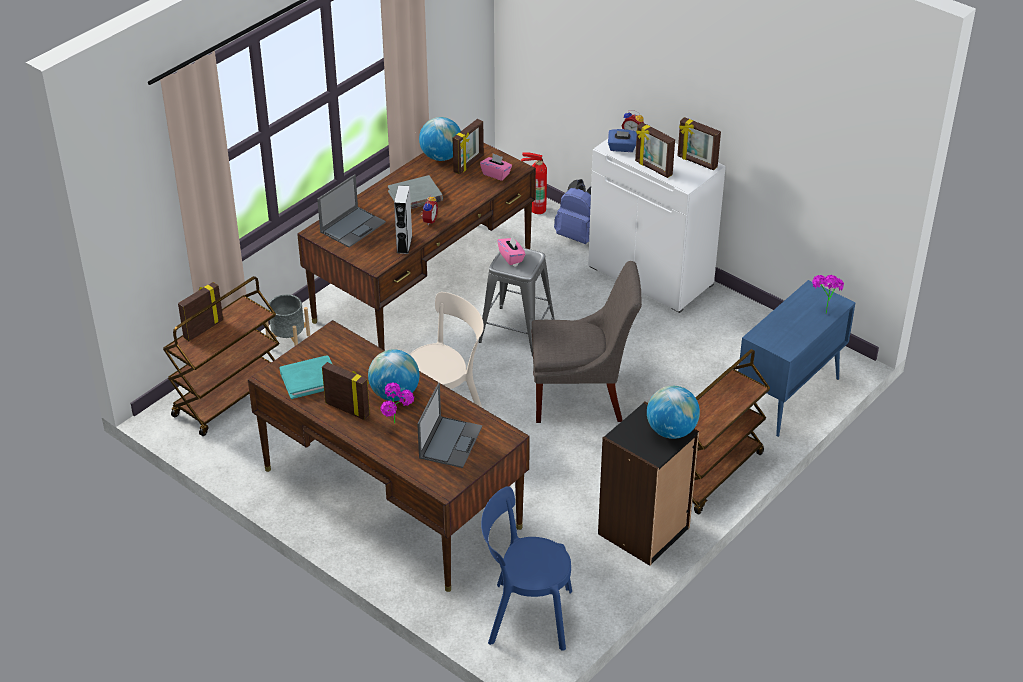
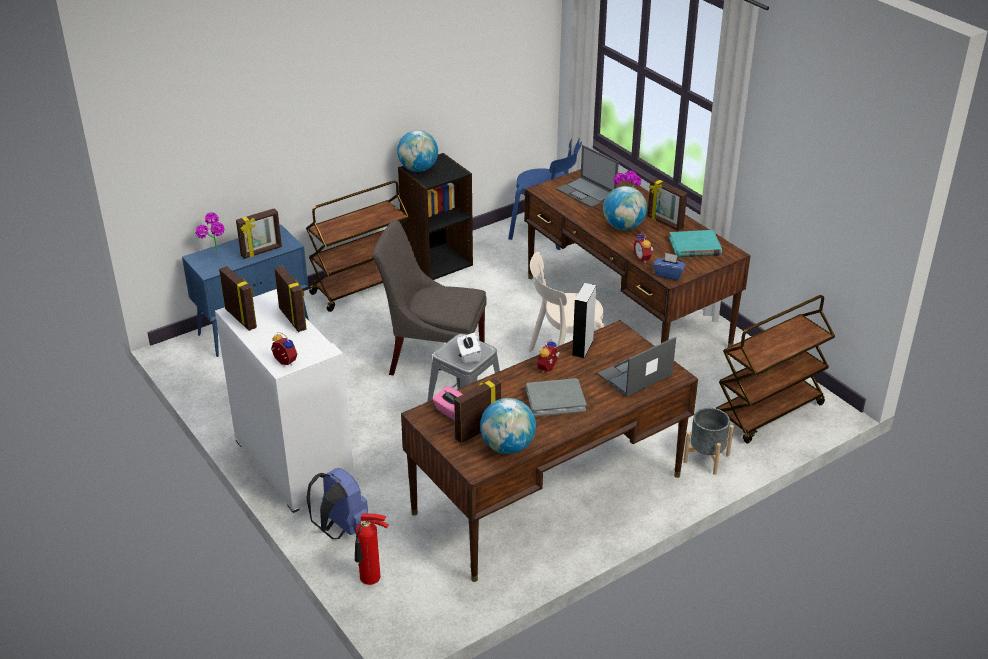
camera: 165 degrees left, 5 degrees down
(203, 329) = (796, 345): picture frame -> picture frame (261, 252)
(365, 353) = (643, 259): none -> alarm clock
(450, 441) = (587, 192): laptop -> laptop turned 75 degrees counterclockwise
(511, 257) = (468, 355): pink tissue box -> white tissue box
(622, 148) = (309, 347): blue tissue box -> blue tissue box (668, 274)

